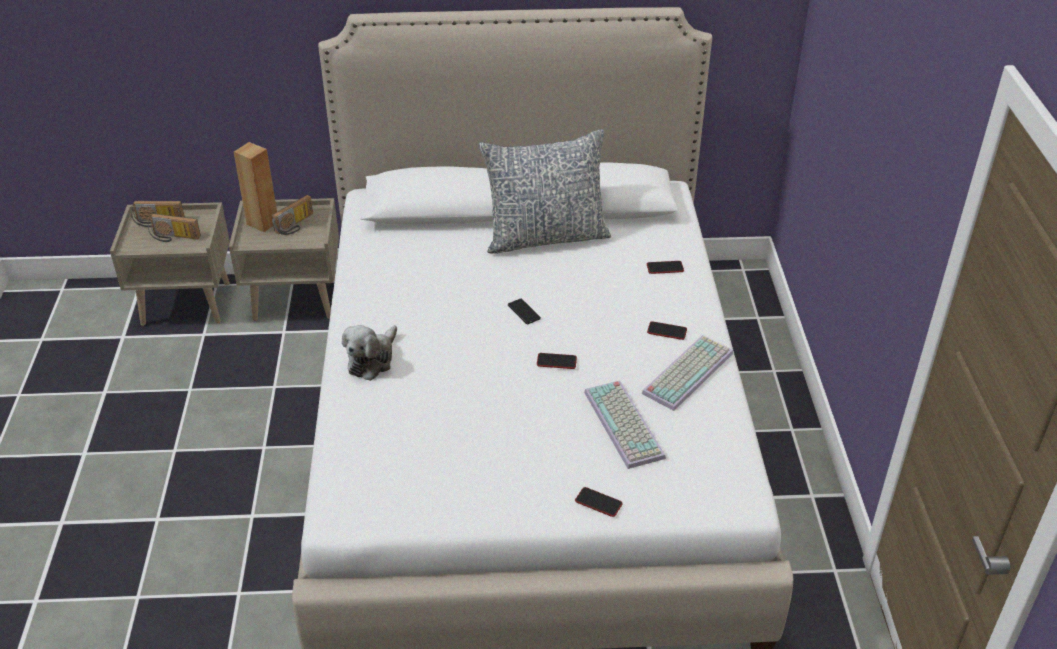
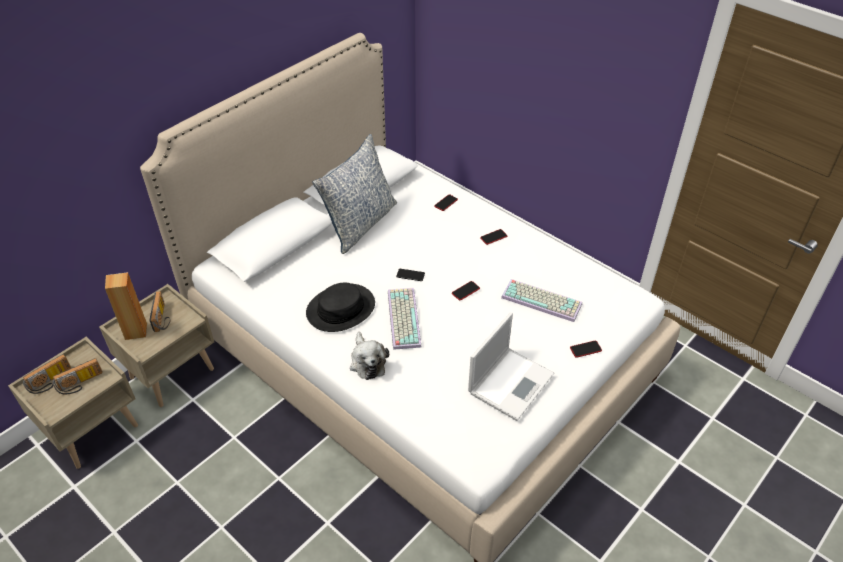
camera: 45 degrees left, 5 degrees up
(416, 299) = (340, 308): none -> black hat
(471, 472) = (511, 382): none -> laptop
(687, 371) = (531, 252): keyboard -> keyboard (402, 317)

